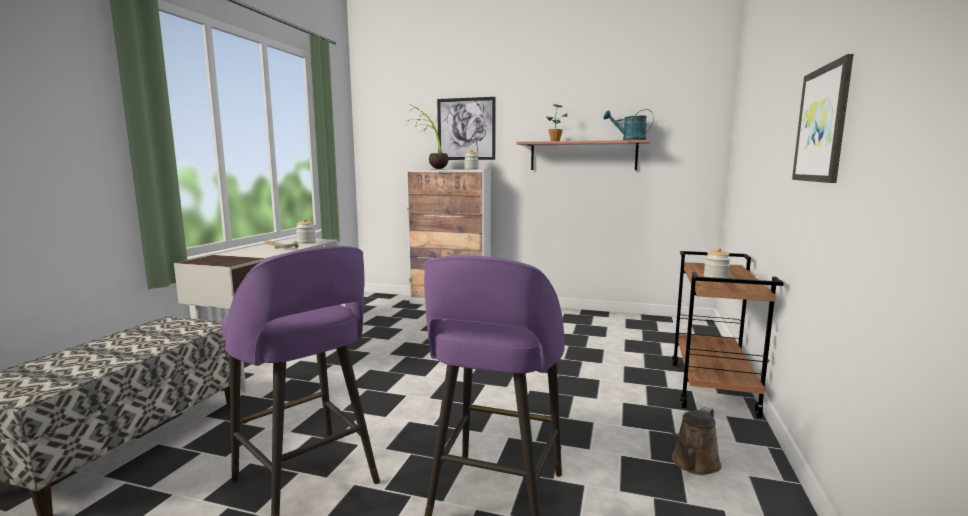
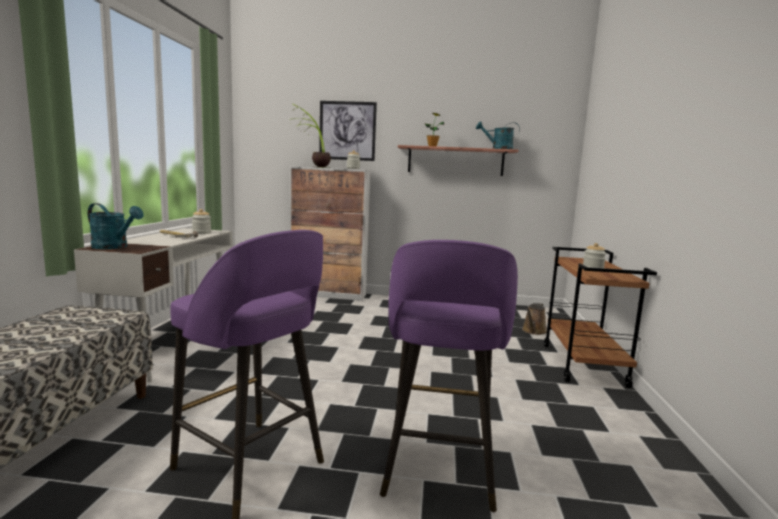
camera: 10 degrees left, 0 degrees up
(211, 260) = (114, 247): none -> turquoise watering can
(694, 464) = (593, 428): brown watering can -> brown watering can (533, 331)
(823, 124) = (703, 139): picture -> none

